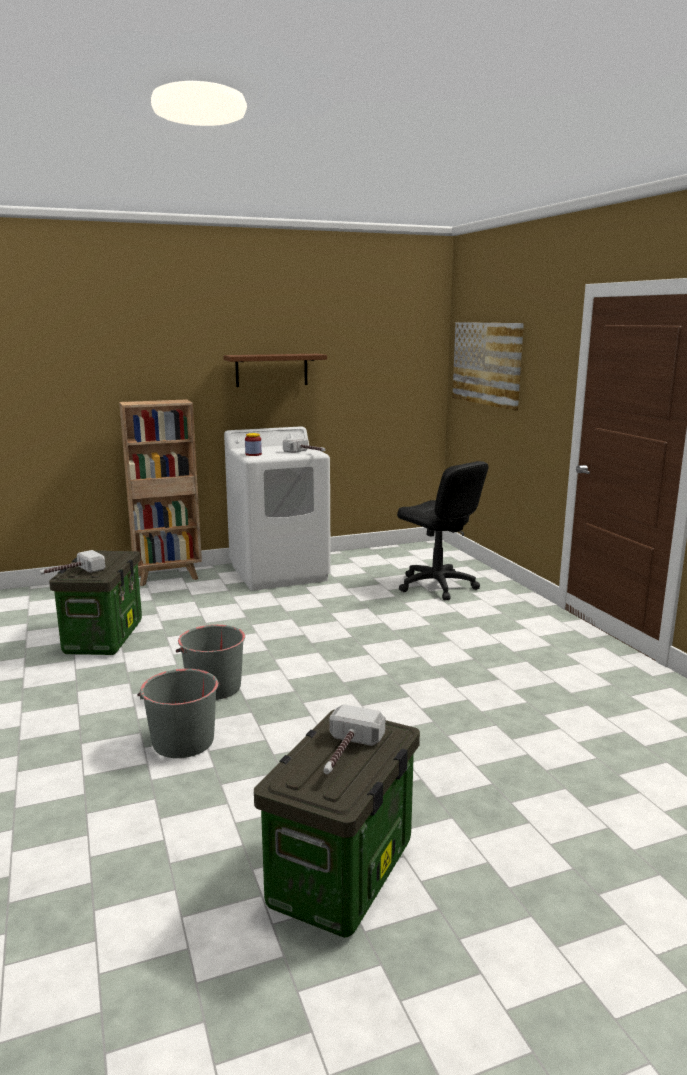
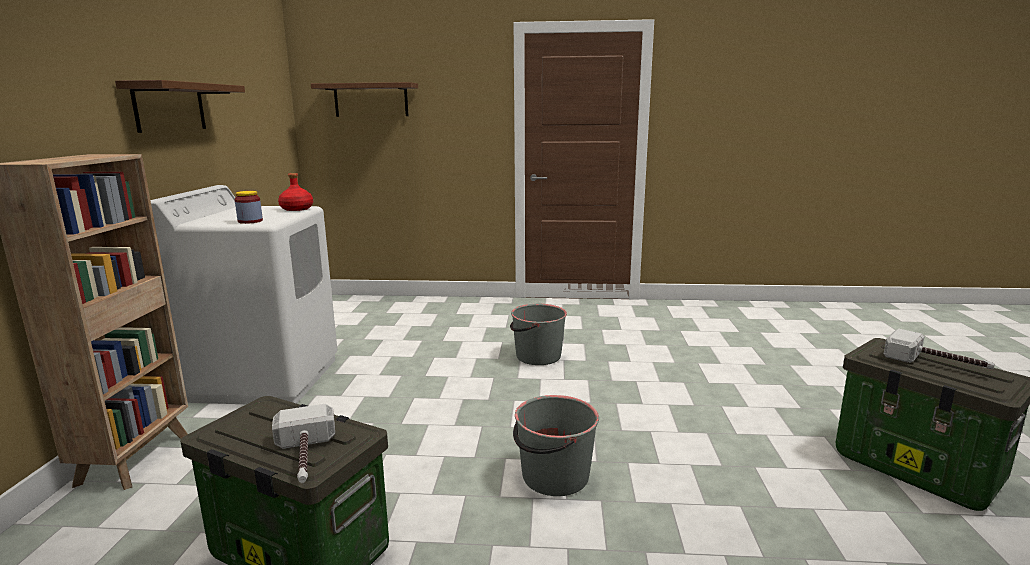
camera: 65 degrees left, 0 degrees up
(183, 741) = (679, 519): grey bucket -> grey bucket (537, 356)
(307, 453) = (296, 209): hammer -> red bottle
(437, 586) = (423, 321): black office chair -> none
(486, 363) = (371, 100): picture -> brown shelf

